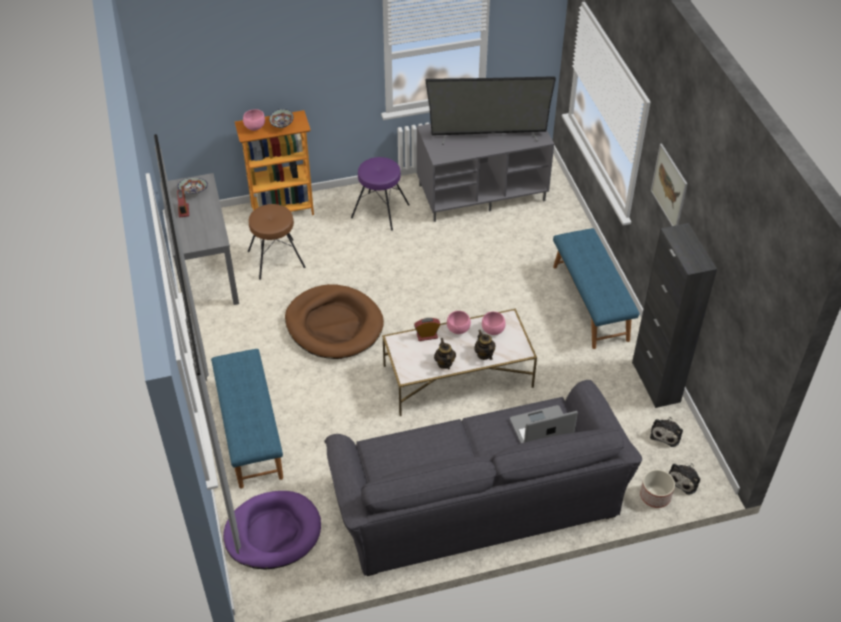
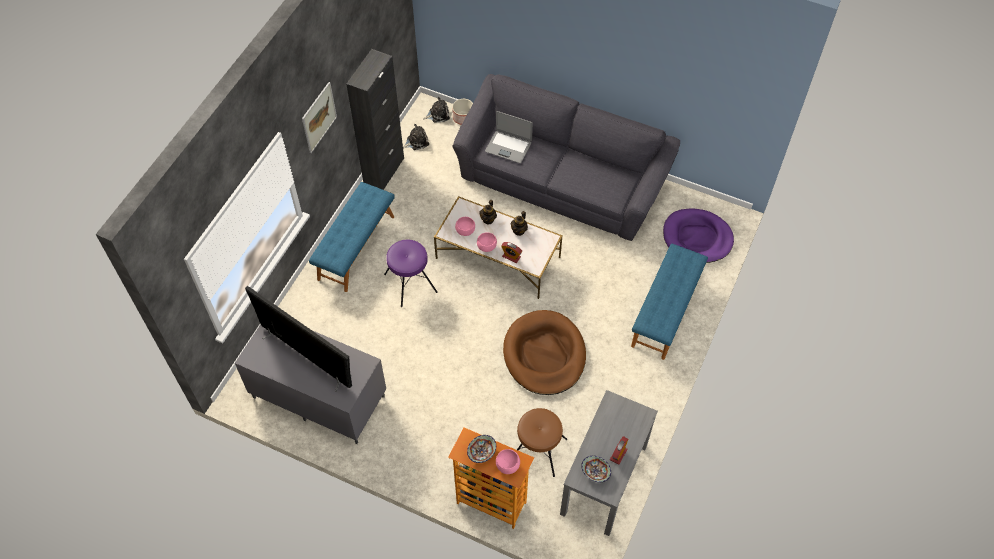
camera: 140 degrees left, 10 degrees up
(380, 210) = (413, 440): purple stool -> purple stool (410, 283)

